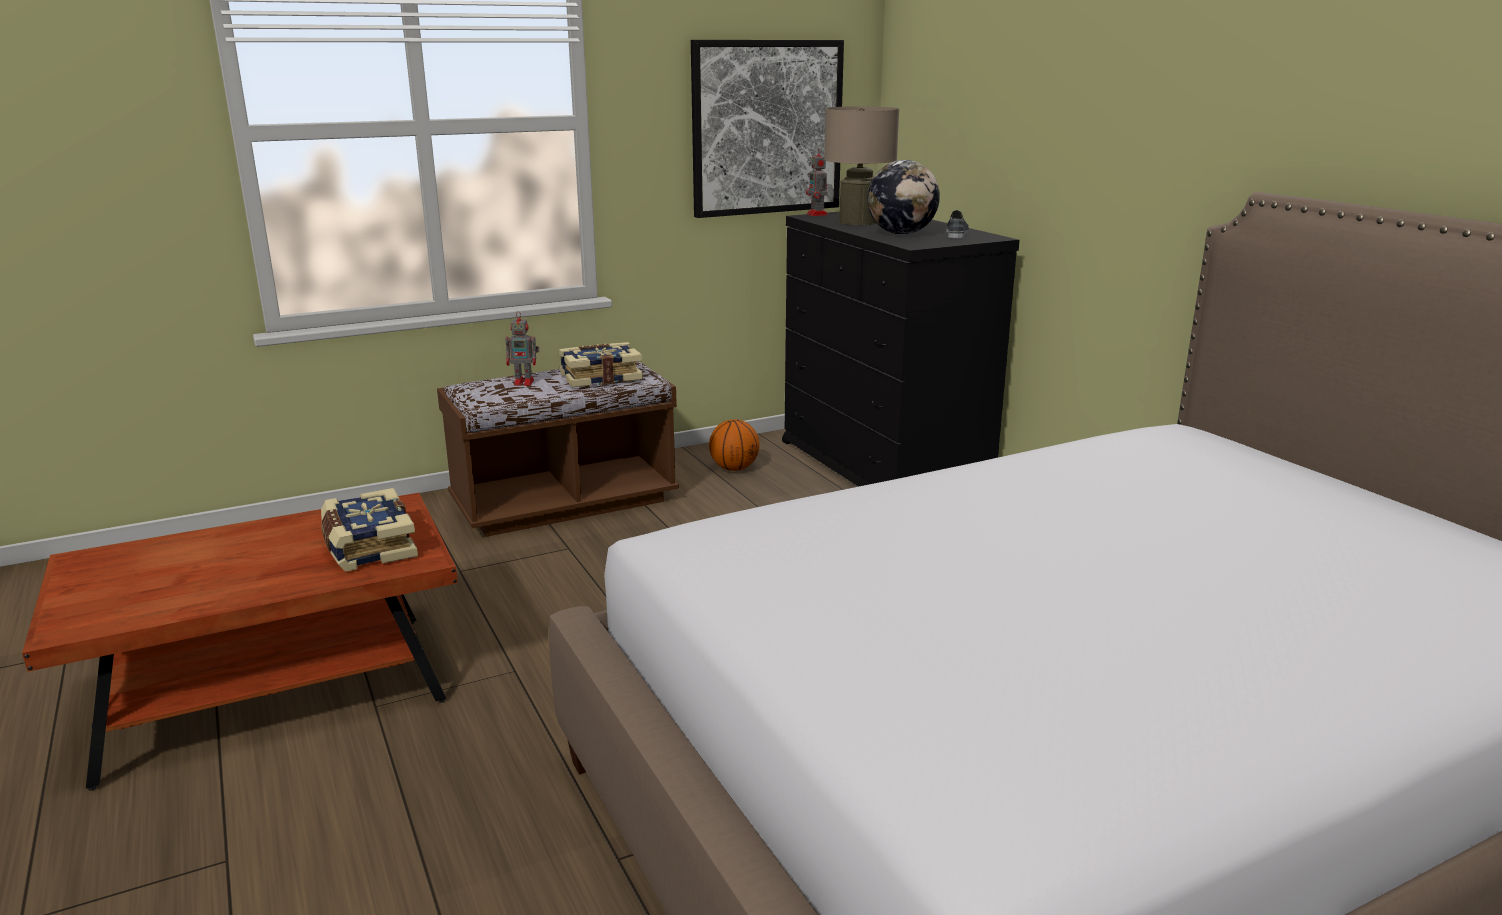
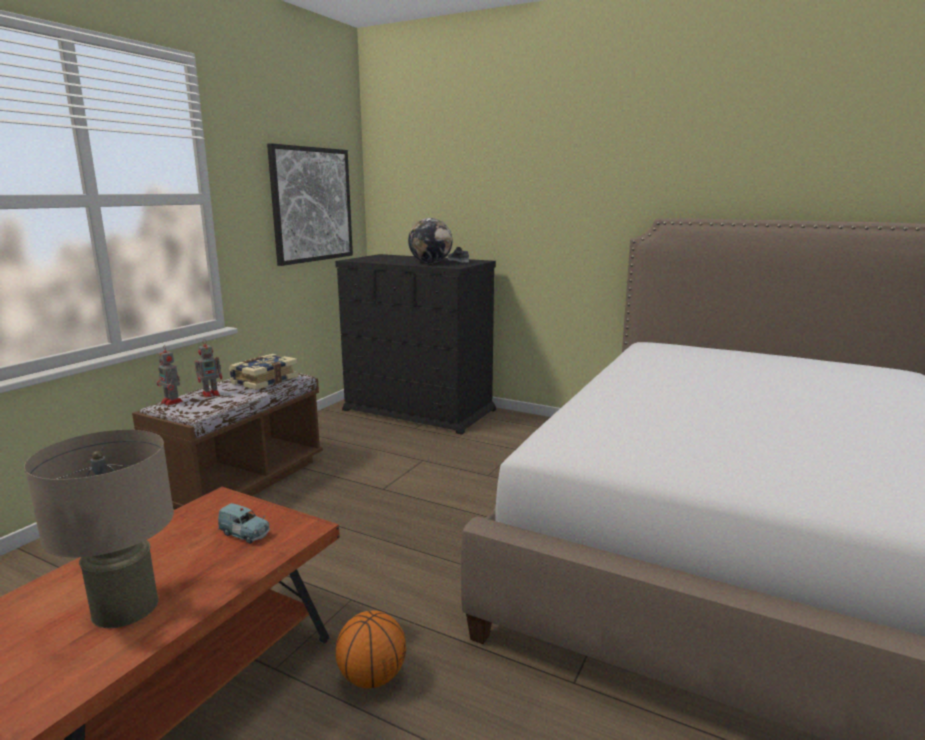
camera: 35 degrees left, 5 degrees down
(368, 547) = (245, 534): book -> blue toy car
(734, 468) = (333, 432): basketball -> basketball (372, 677)
(817, 214) = (353, 259): toy robot -> toy robot (172, 402)
(858, 222) = (388, 260): beige table lamp -> beige table lamp (125, 607)

